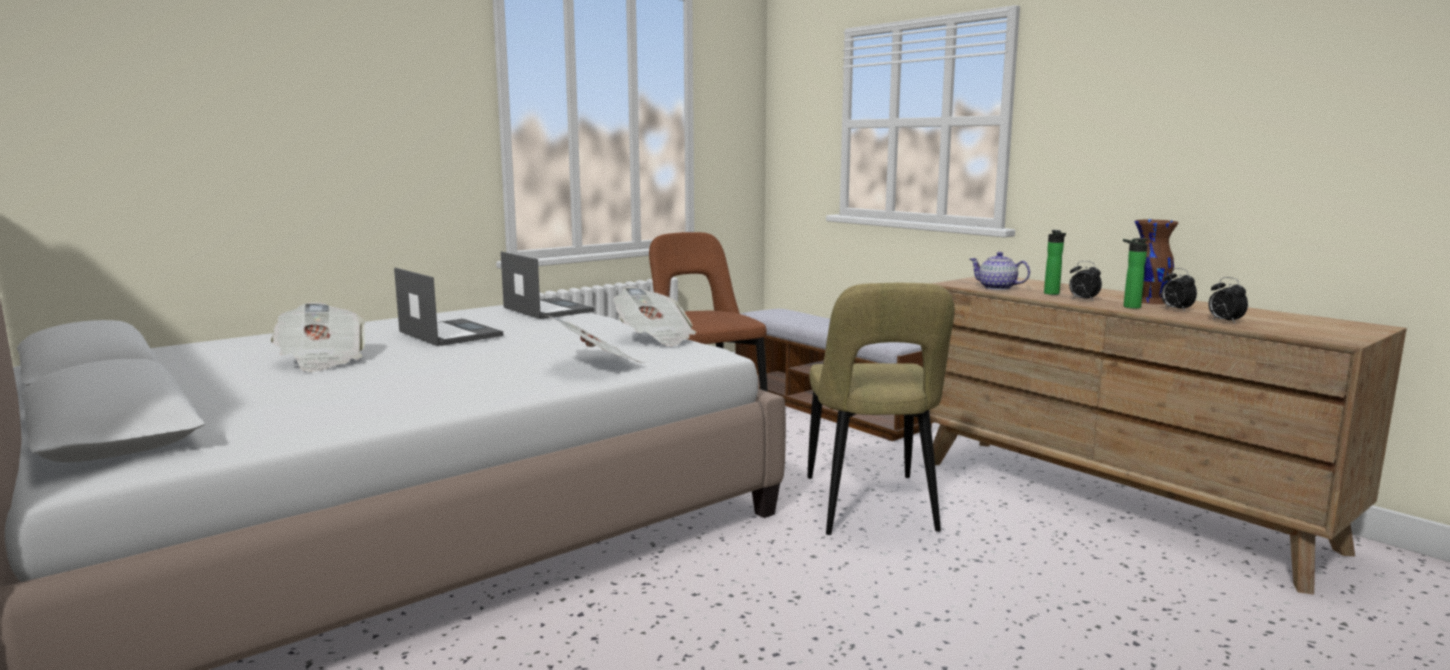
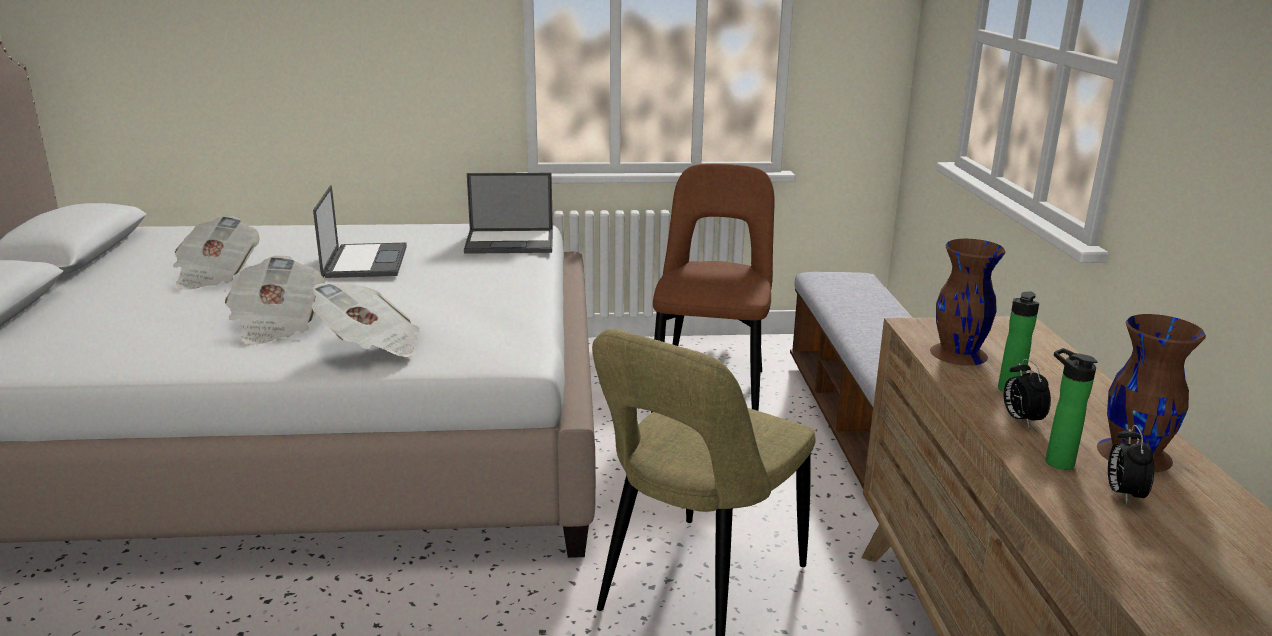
camera: 35 degrees right, 10 degrees up
(547, 309) = (511, 242): laptop -> laptop turned 90 degrees clockwise
(655, 338) = (506, 317): newspaper -> newspaper (276, 325)
(997, 288) = (957, 354): teapot -> brown vase
(1224, 321) = (1133, 556): alarm clock -> none

